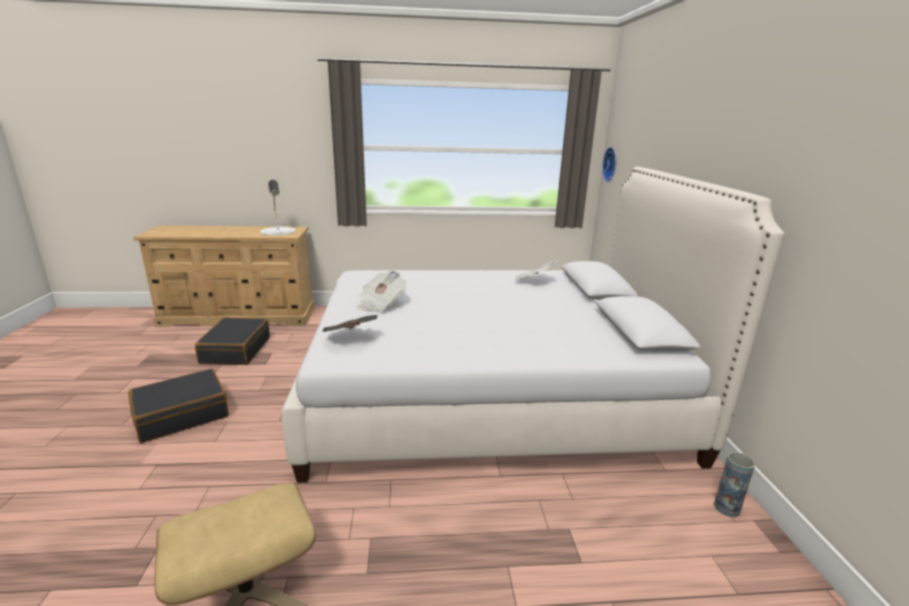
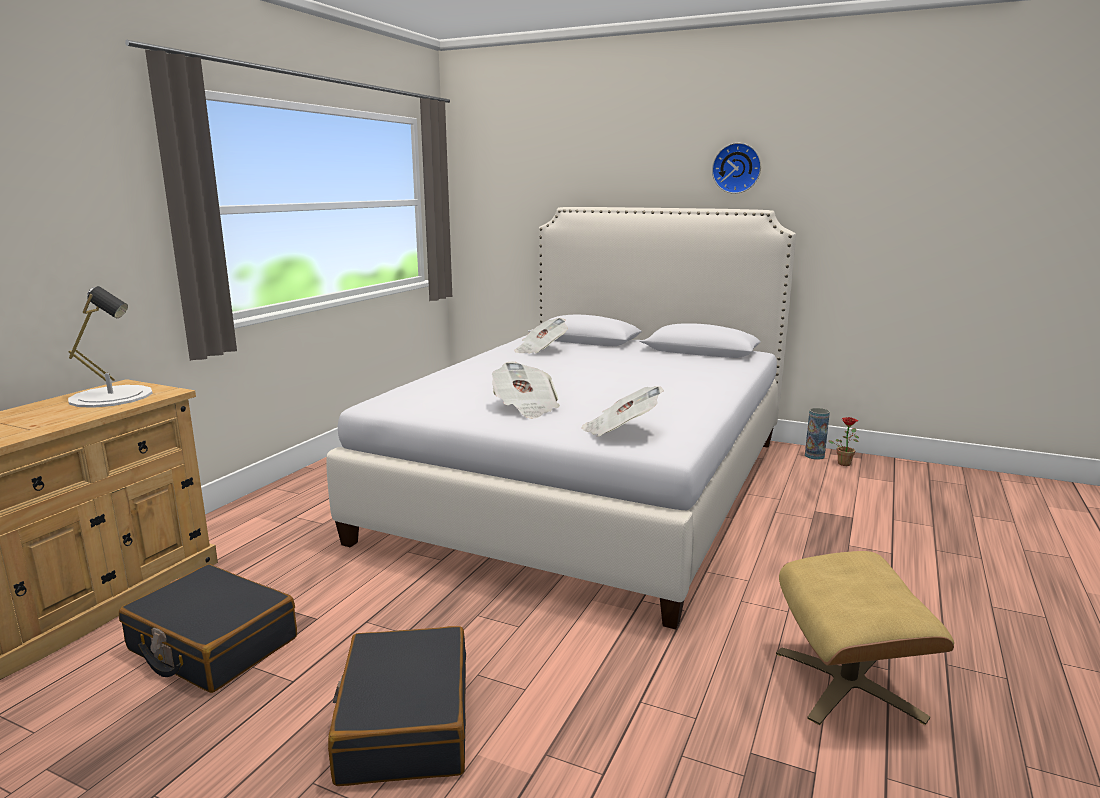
camera: 60 degrees left, 5 degrees down
(611, 164) = (474, 213): wall clock -> wall clock (737, 168)
(739, 536) = (844, 463): none -> potted plant

